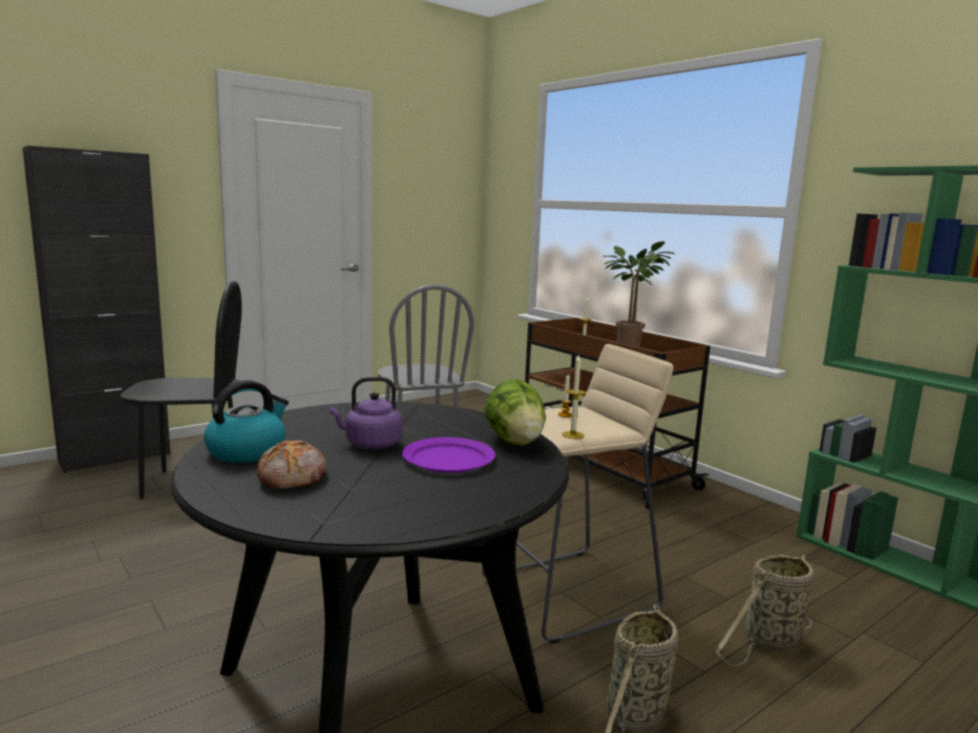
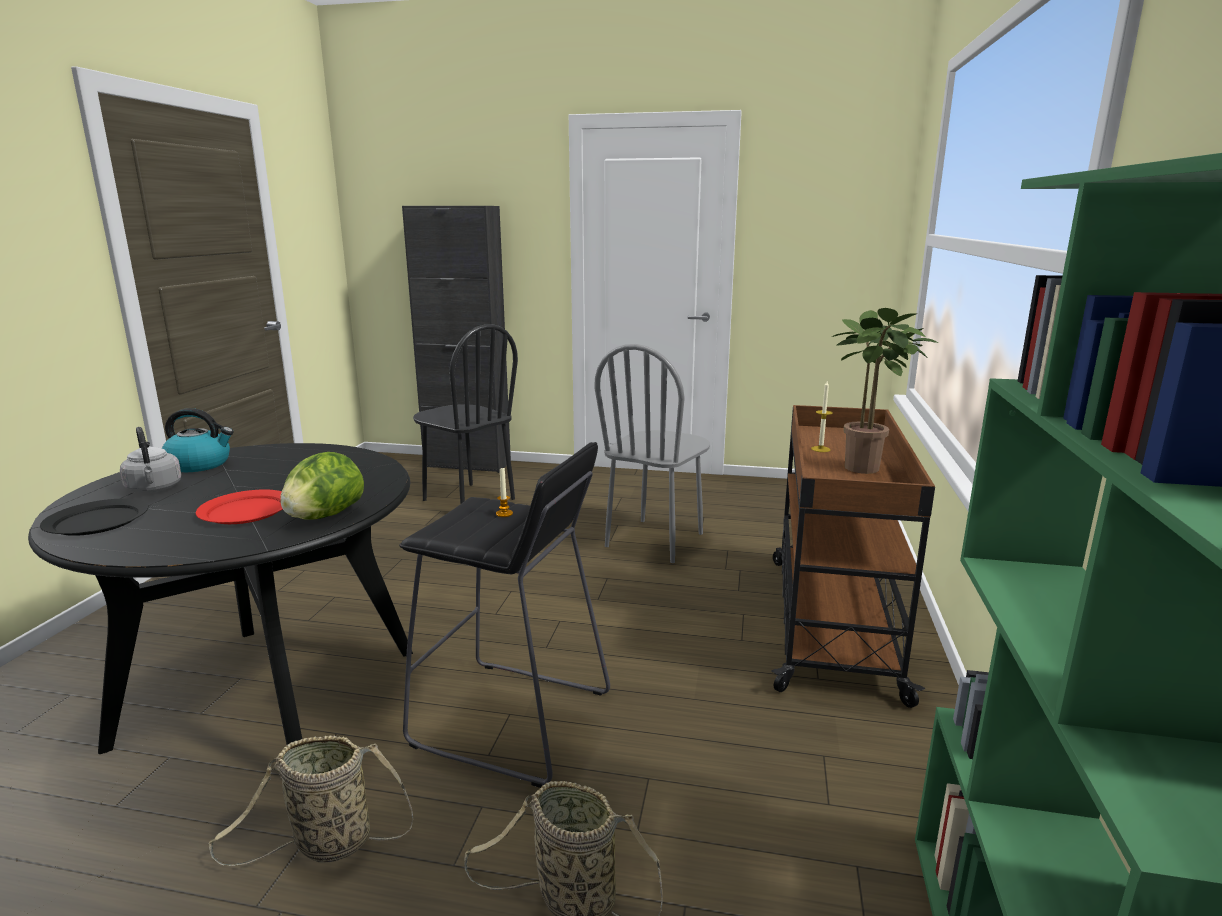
camera: 50 degrees right, 5 degrees up
(294, 477) = (154, 489): bread -> grey kettle
(354, 511) = (96, 521): none -> black plate
(370, 444) = (255, 483): purple kettle -> none
(449, 459) = (246, 511): purple plate -> red plate
(571, 593) = (512, 720): beige stool -> black stool
(573, 435) = (438, 533): candle -> none

